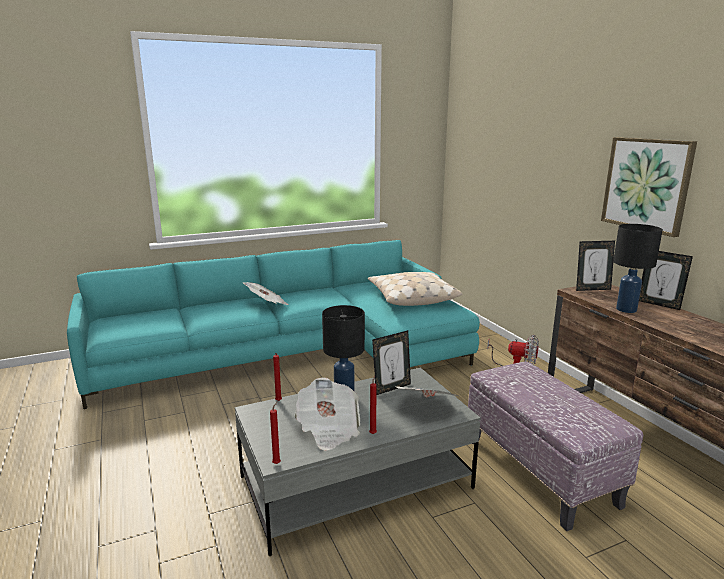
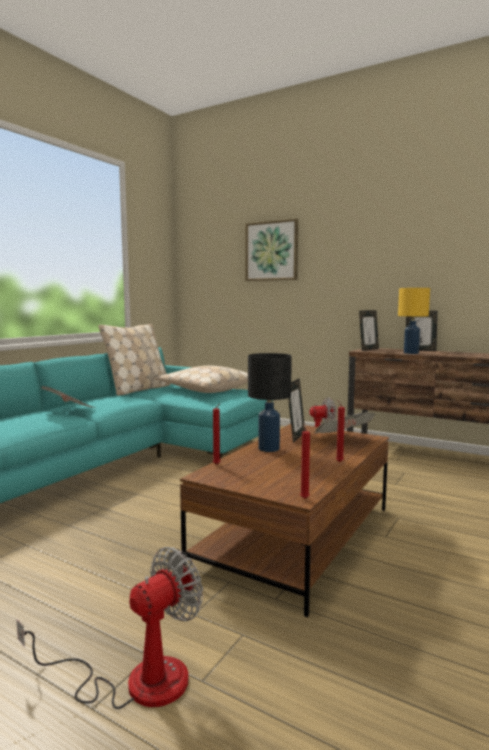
camera: 35 degrees left, 10 degrees down
(131, 542) = (135, 680): none -> fan
(328, 429) = (300, 468): newspaper -> none
(356, 482) = (296, 537): grey coffee table -> brown coffee table
(359, 285) = (138, 390): none -> beige pillow
(541, 471) = (407, 487): ottoman -> none
(627, 310) = (411, 353): black table lamp -> yellow table lamp
(647, 184) = (391, 266): picture -> picture (271, 251)

